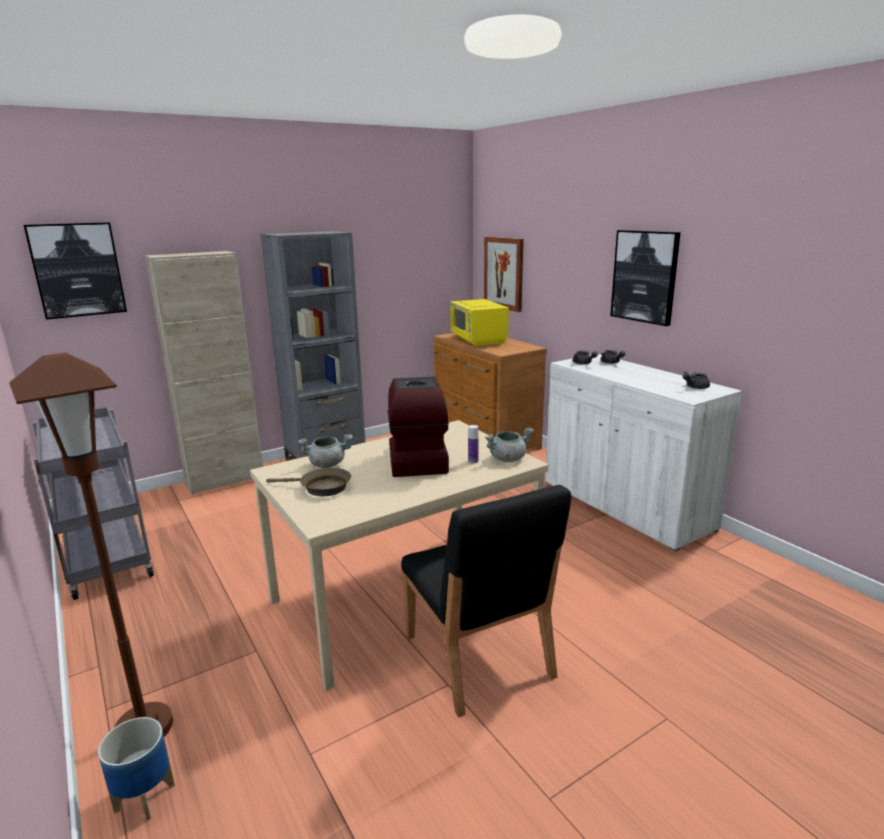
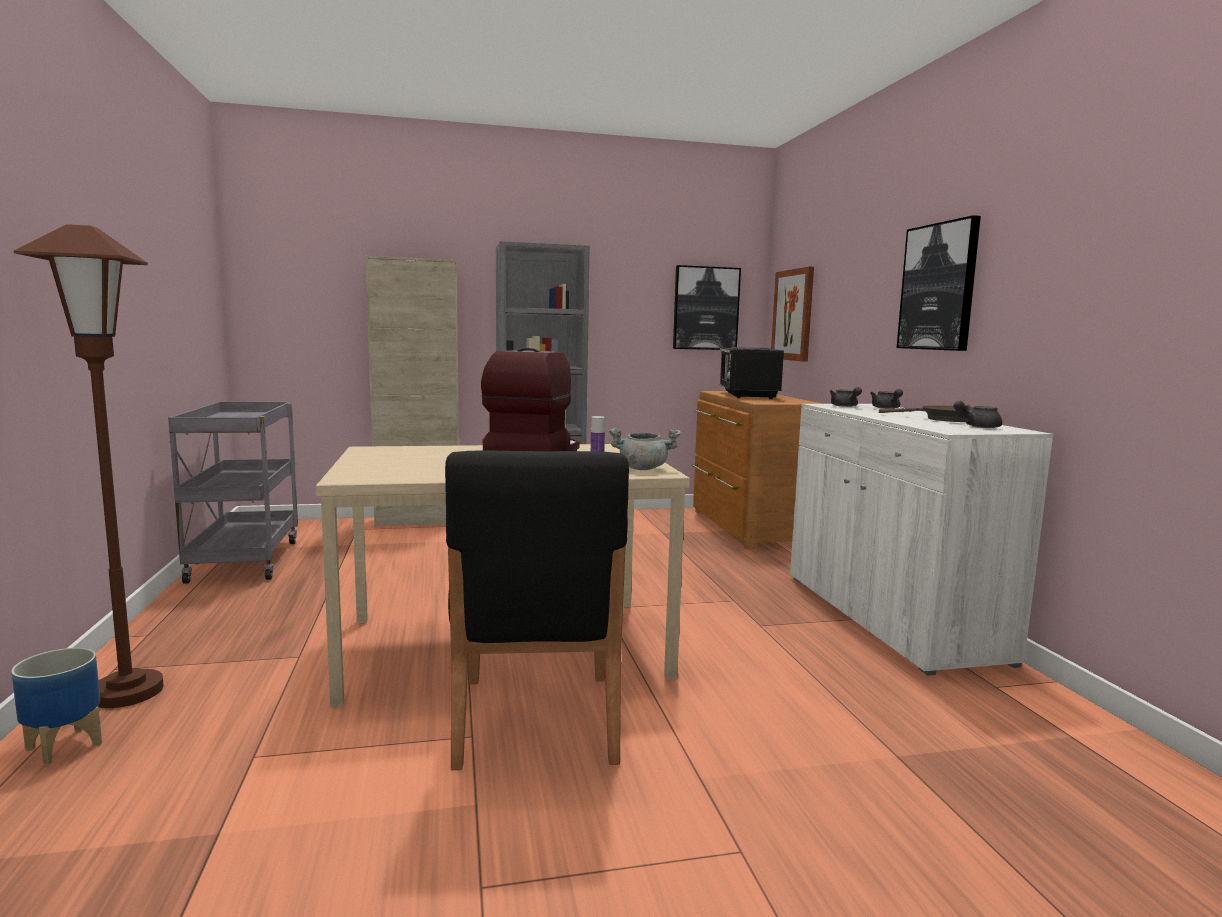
camera: 20 degrees right, 10 degrees down
(77, 270) = (302, 268): picture -> picture (705, 308)
(321, 487) = (394, 461): brown frying pan -> brown frying pan (944, 419)
(327, 464) = (430, 451): grey cooking pot -> none
(478, 340) = (747, 395): yellow microwave -> black microwave

